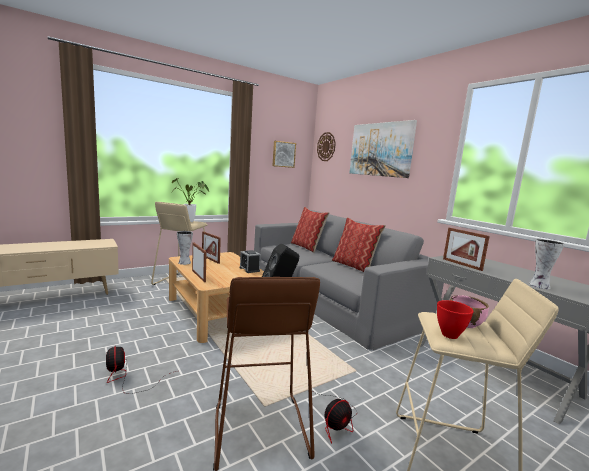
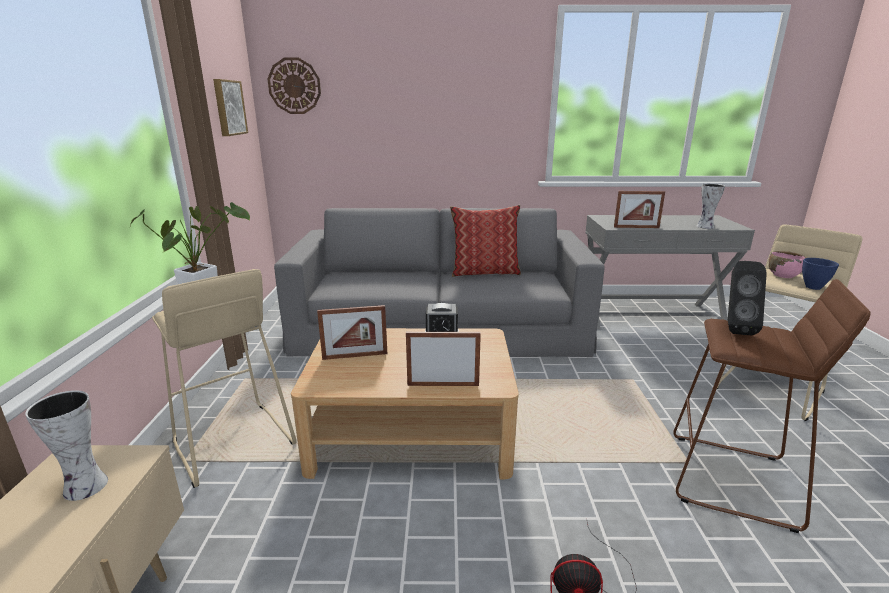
camera: 55 degrees left, 10 degrees up
(184, 262) = (348, 385): vase -> vase (83, 487)
(307, 247) = (371, 272): pillow -> none
(336, 421) = (718, 424): fan -> none
(380, 149) = (427, 92): picture -> none
(448, 334) = (812, 287): red bowl -> blue bowl

